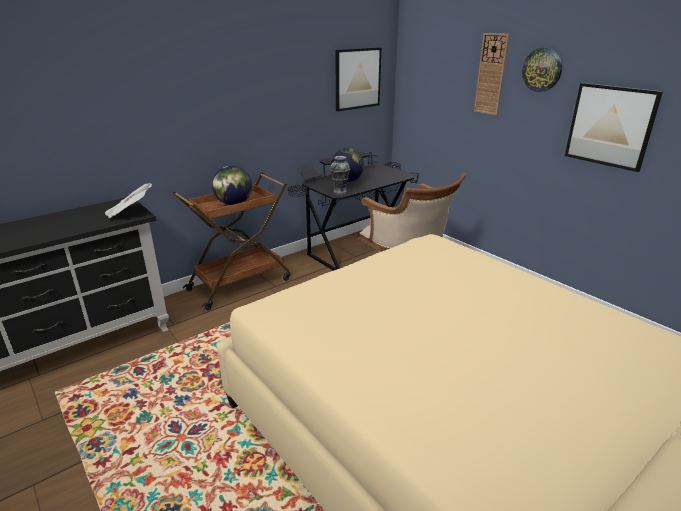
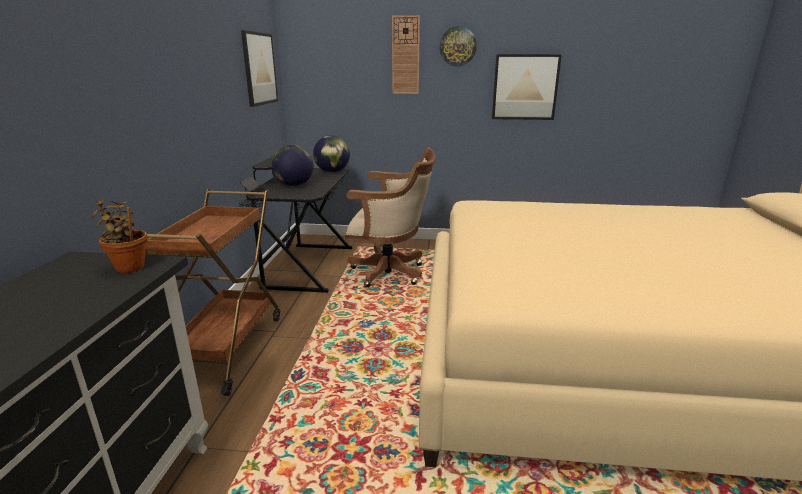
camera: 45 degrees left, 5 degrees down
(129, 213) = (129, 267): newspaper -> potted plant
(234, 204) = (212, 232): globe -> globe (332, 172)
(340, 192) = (310, 194): vase -> none

